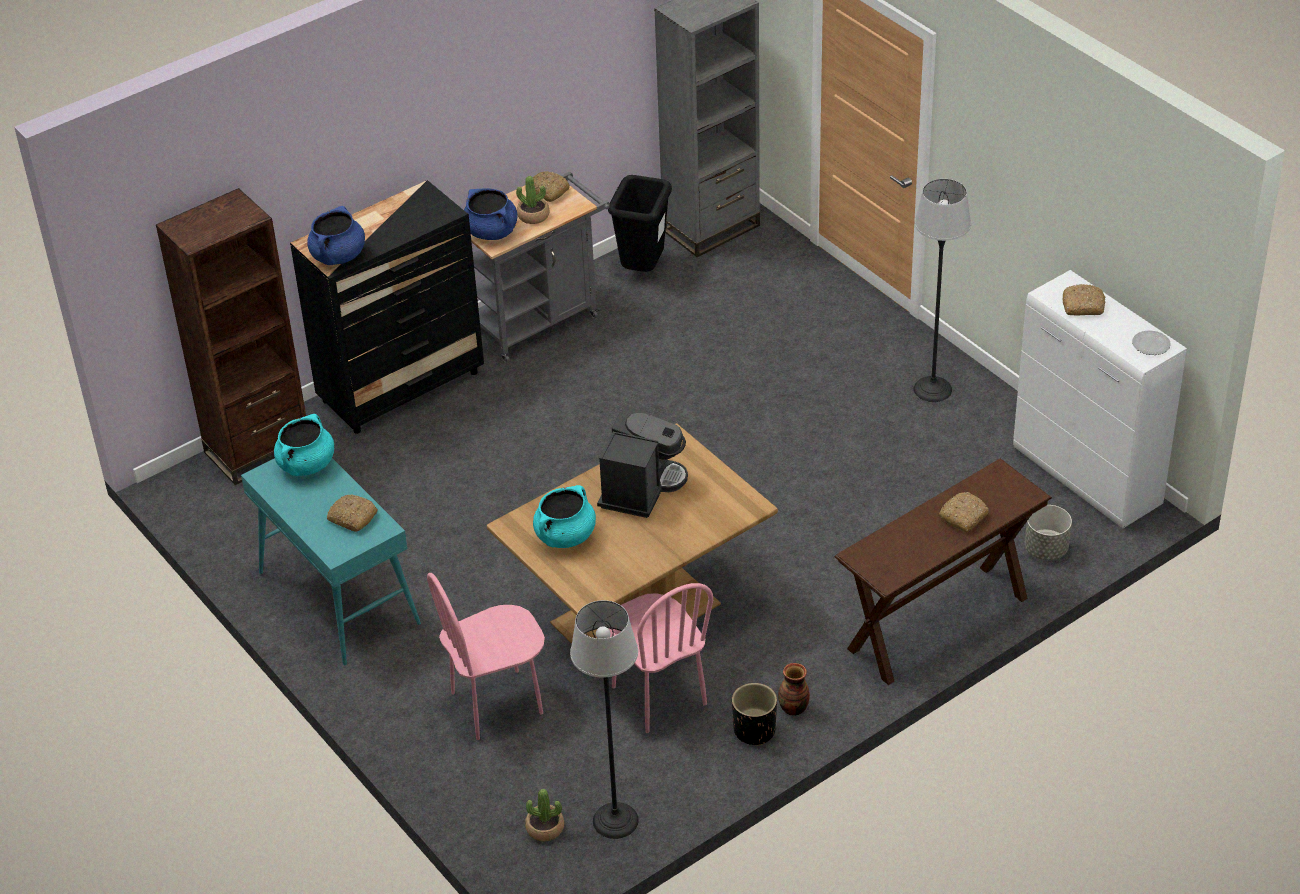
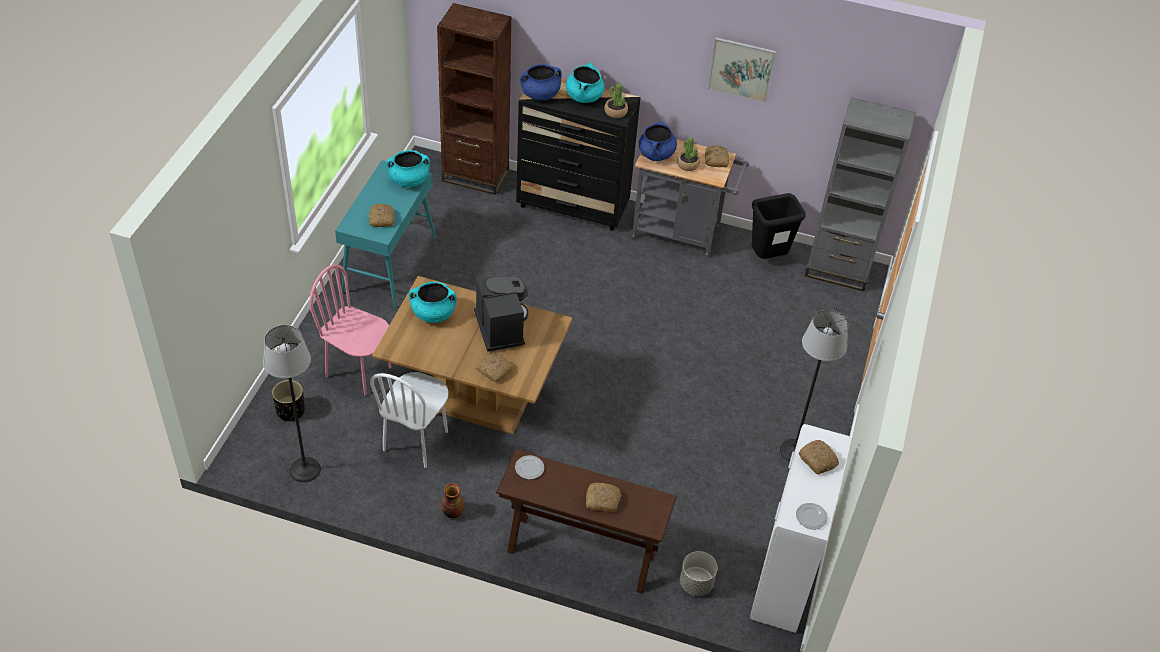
camera: 50 degrees right, 5 degrees up
(380, 223) = (584, 96): none -> turquoise cooking pot
(528, 59) = (741, 69): none -> picture
(545, 828) = (278, 440): potted plant -> potted plant (615, 112)
(640, 487) = (501, 328): coffee machine -> coffee machine turned 90 degrees counterclockwise
(658, 696) = (416, 441): pink chair -> white chair
(702, 522) = (493, 370): none -> bread
(754, 730) = (420, 501): black planter -> black planter (290, 411)
(872, 555) = (529, 468): none -> plate

